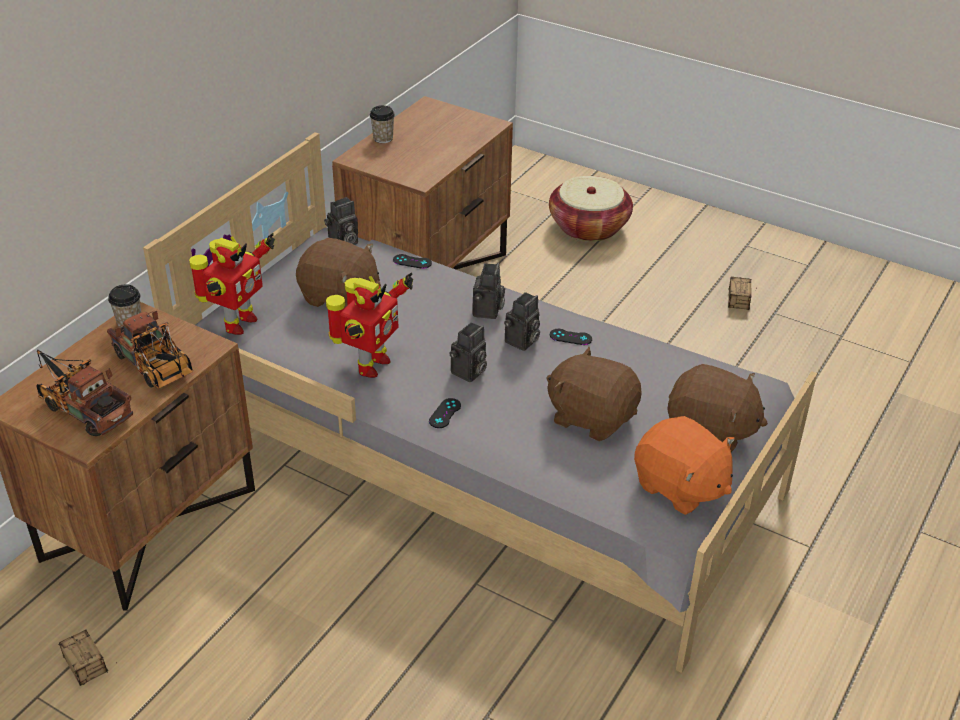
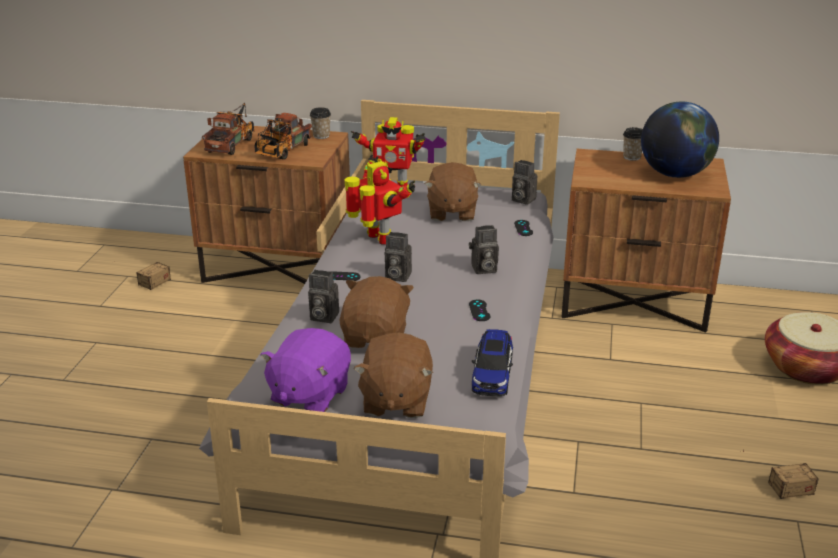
camera: 70 degrees right, 10 degrees down
(370, 365) = (378, 239): toy robot -> toy robot turned 135 degrees counterclockwise
(441, 130) = (675, 174): none -> globe
(522, 342) = (454, 290): camera -> camera (322, 317)
(680, 487) = (309, 395): orange plush toy -> purple plush toy
(688, 361) = (492, 375): none -> toy car

